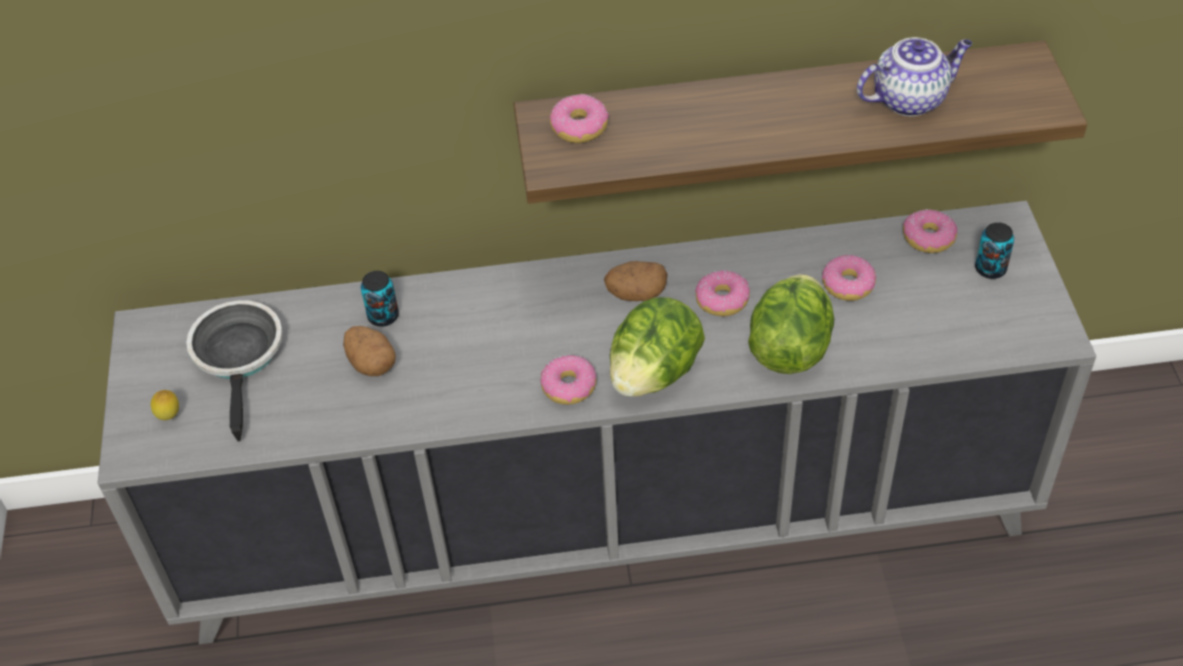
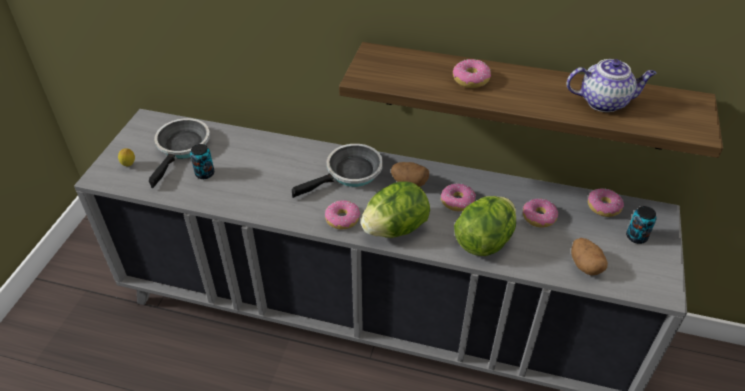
camera: 20 degrees right, 5 degrees down
(371, 363) = (245, 172): potato -> potato (585, 265)
(383, 316) = (266, 151): can -> can (205, 173)
(539, 309) = (350, 174): none -> frying pan
(579, 127) = (390, 63): donut -> donut (470, 79)

